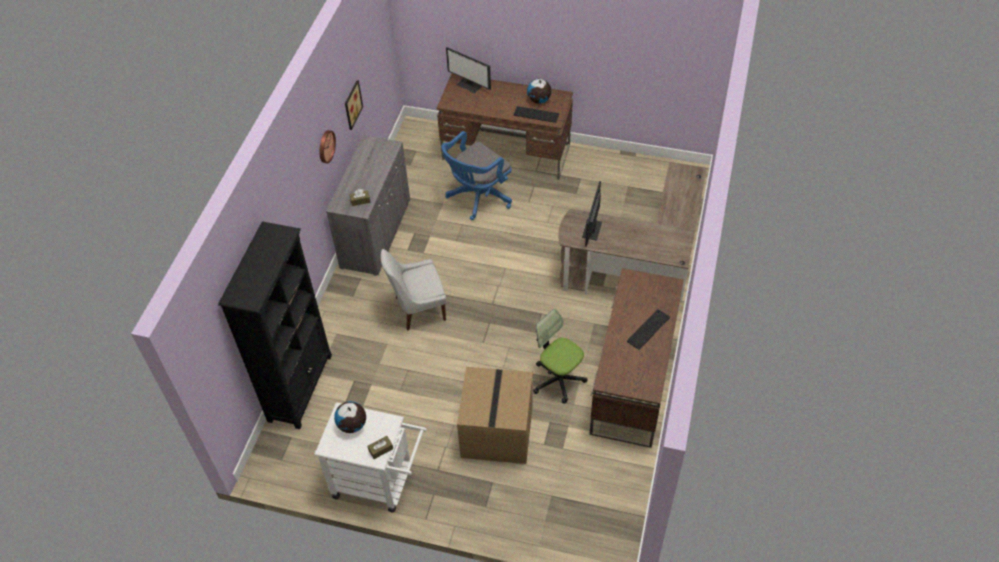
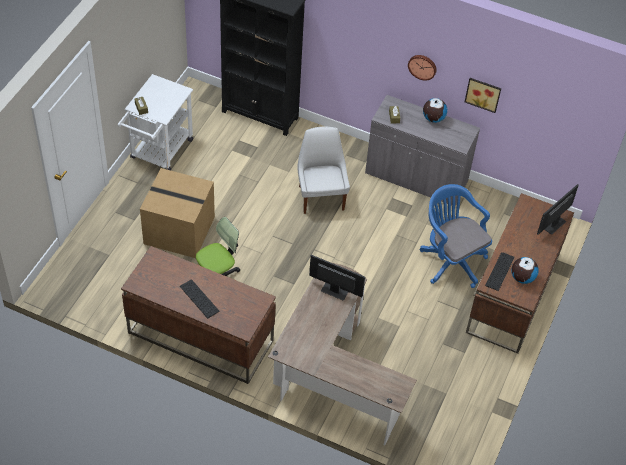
camera: 95 degrees right, 0 degrees up
(352, 425) = (168, 95): globe -> globe (433, 118)

